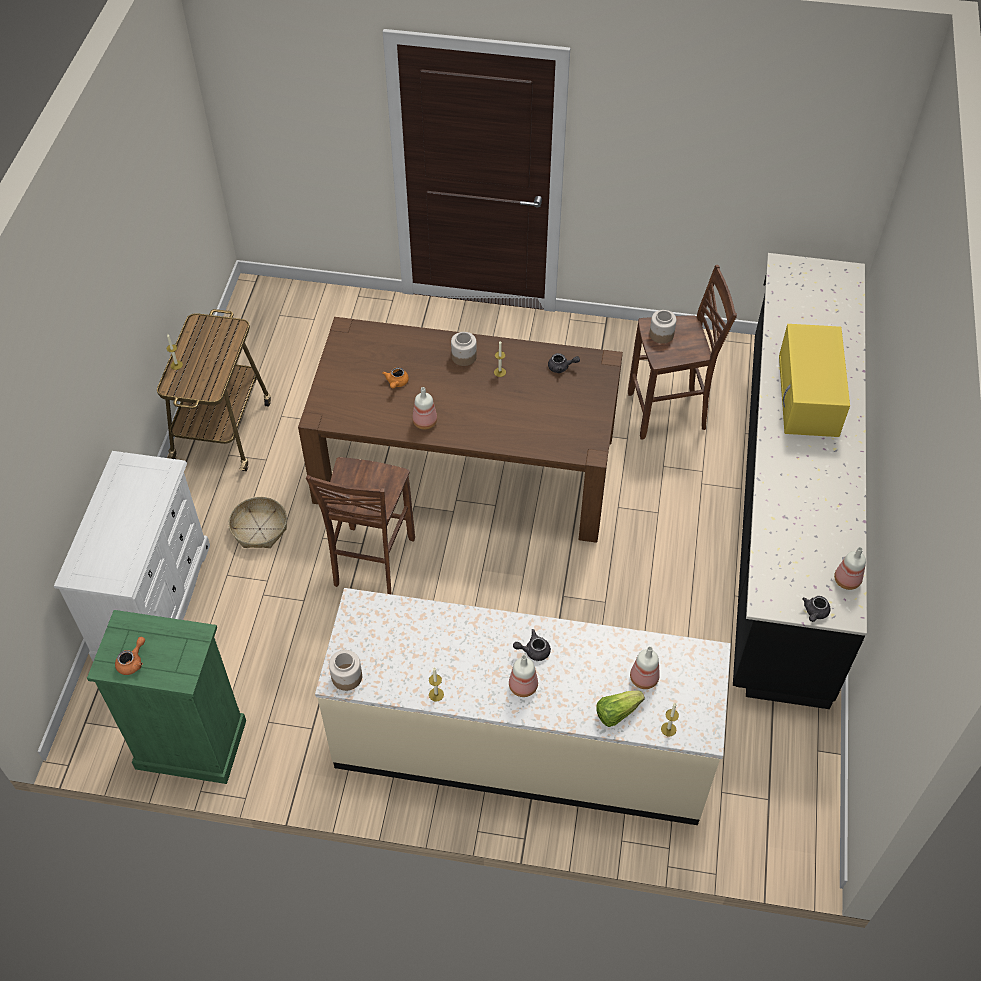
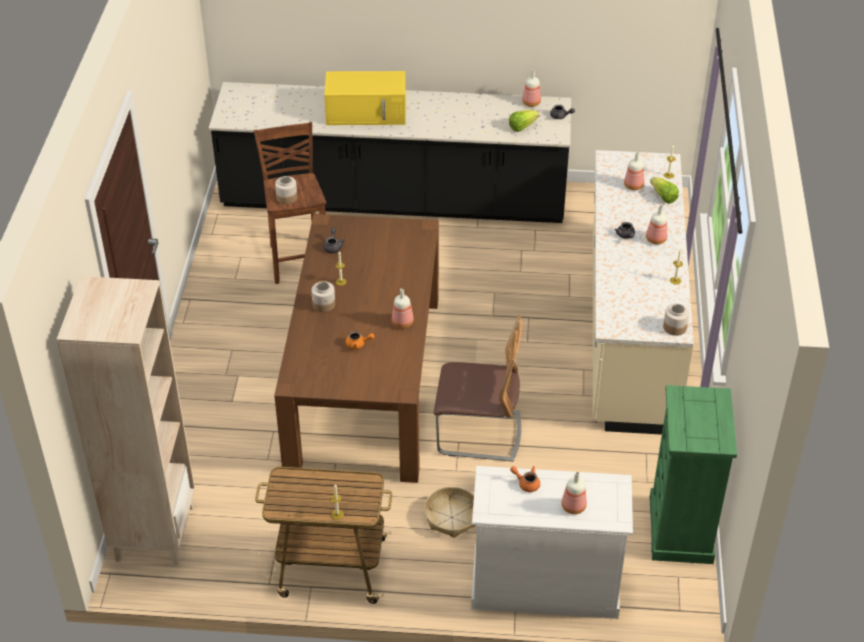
camera: 95 degrees left, 10 degrees down
(103, 537) = (573, 507): none -> bottle
(132, 662) = (714, 428): orange teapot -> orange teapot (526, 483)
(294, 307) = (154, 532): none -> beige bookcase
(371, 563) = (478, 434): brown stool -> chair
(787, 562) = (522, 126): none -> lettuce

